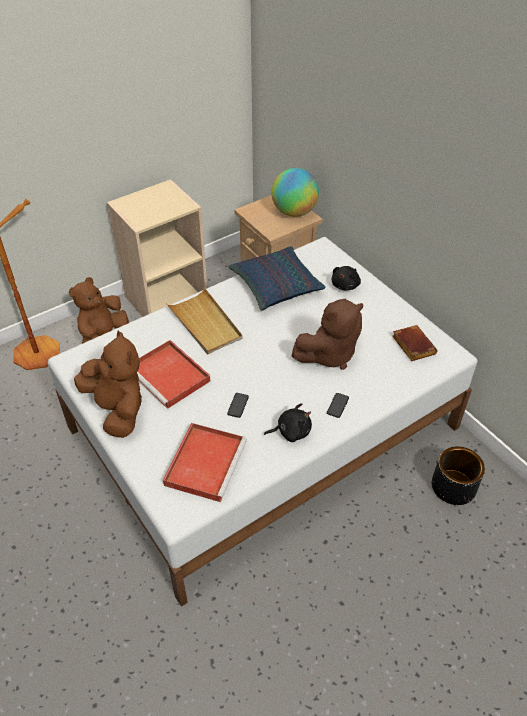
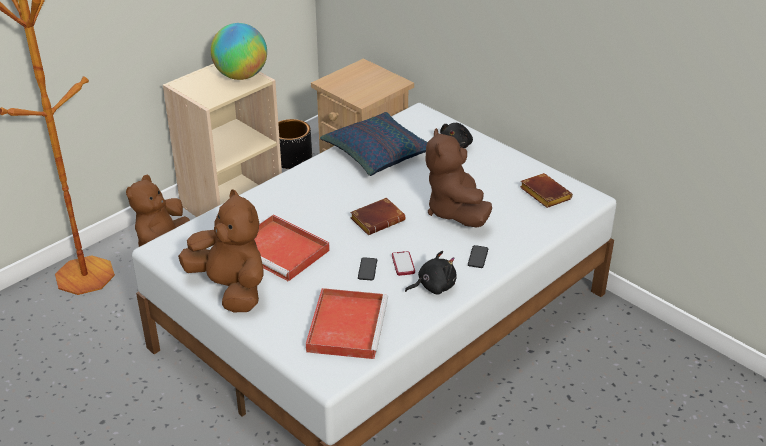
camera: 10 degrees left, 10 degrees down
(205, 324) = (307, 197): beige tray -> none
(259, 354) = (378, 219): none -> brown book
(270, 404) = (403, 264): none -> phone
(294, 212) = (380, 79): globe -> globe (241, 76)
(329, 354) = (455, 211): brown plush toy -> brown plush toy turned 120 degrees clockwise
(453, 487) = (613, 351): black planter -> black planter (292, 159)

